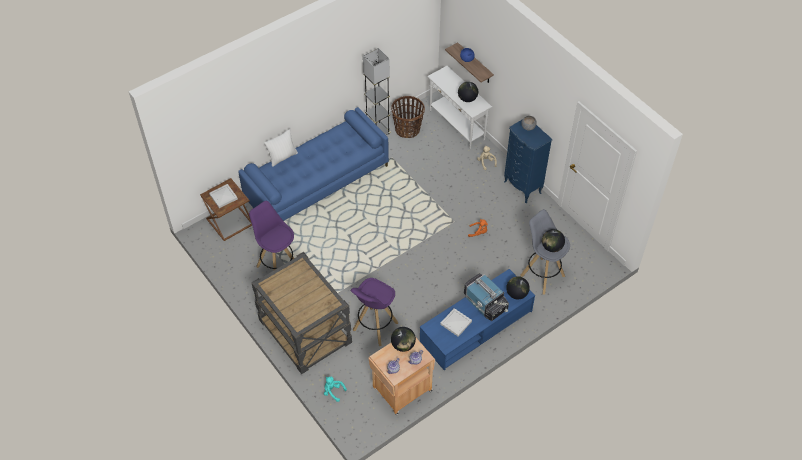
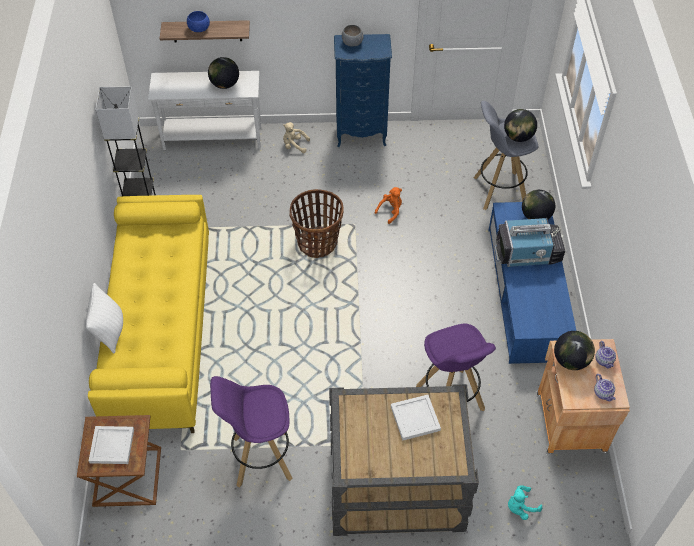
camera: 55 degrees left, 0 degrees up
(317, 182) = (160, 330): blue sofa -> yellow sofa
(407, 129) = (171, 187): basket -> basket (317, 242)
(456, 323) = (536, 298): white tray -> white tray (415, 417)

